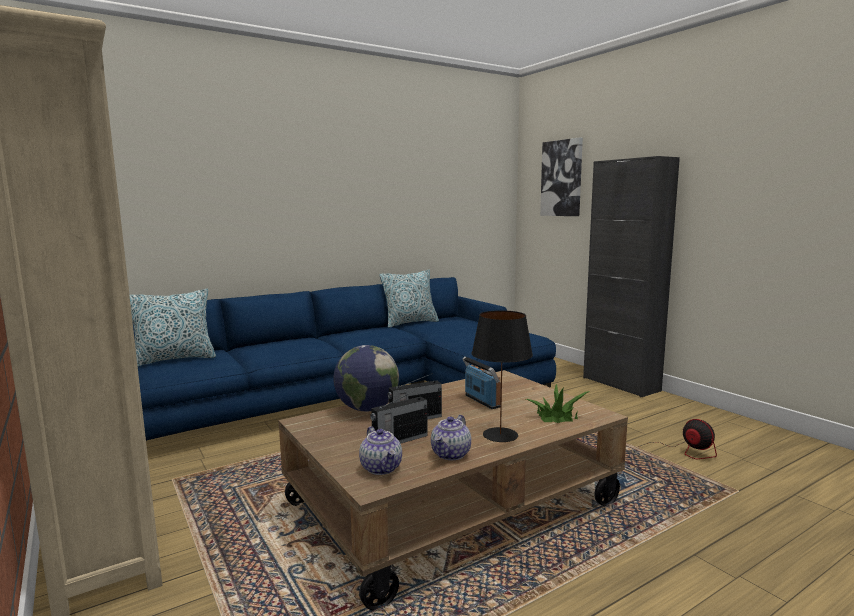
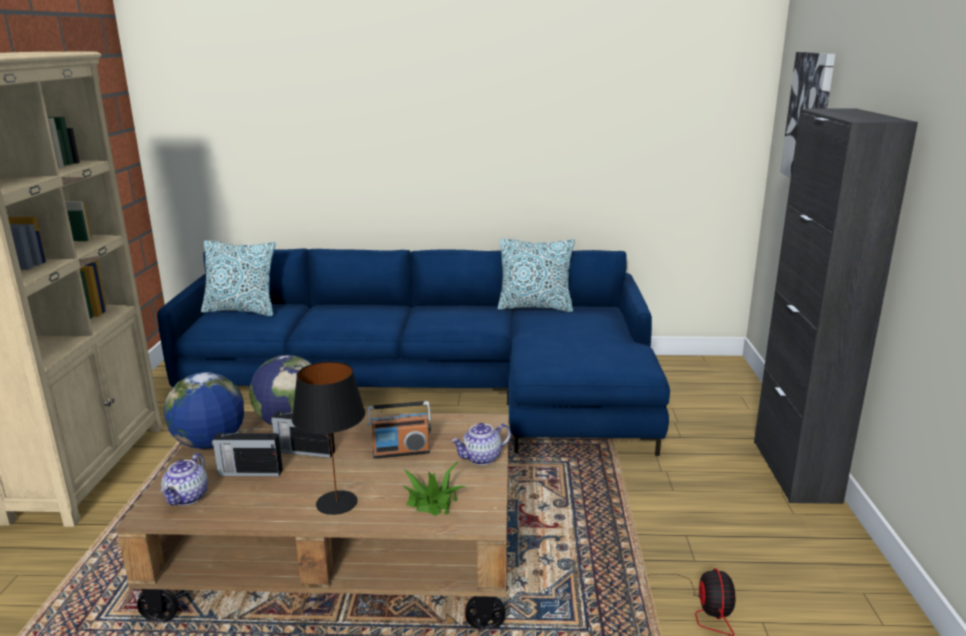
camera: 35 degrees right, 10 degrees up
(325, 436) = (210, 443): none -> globe
(451, 454) = (258, 507): teapot -> teapot (481, 458)
(482, 401) = (401, 451): radio -> radio turned 75 degrees clockwise

